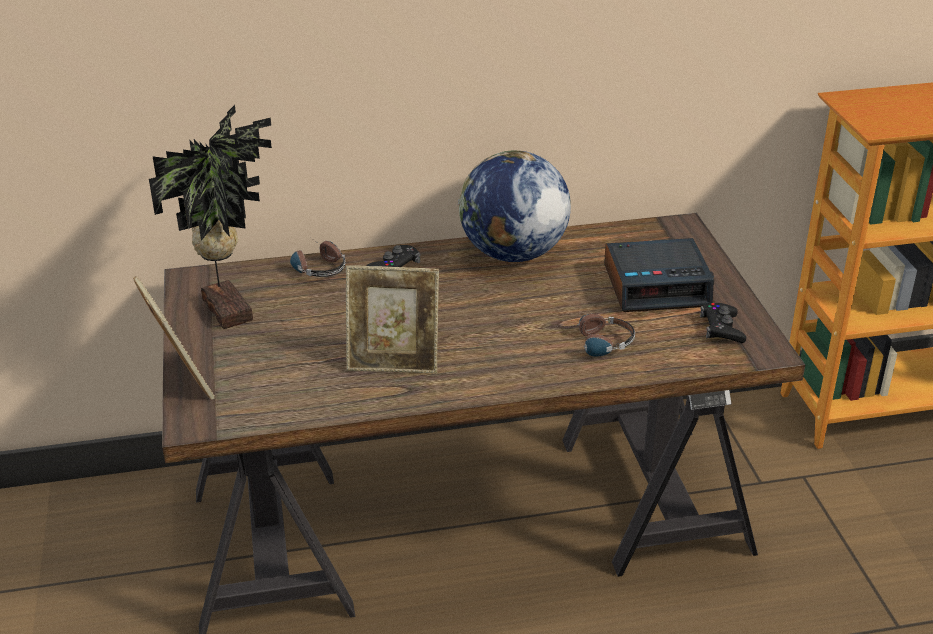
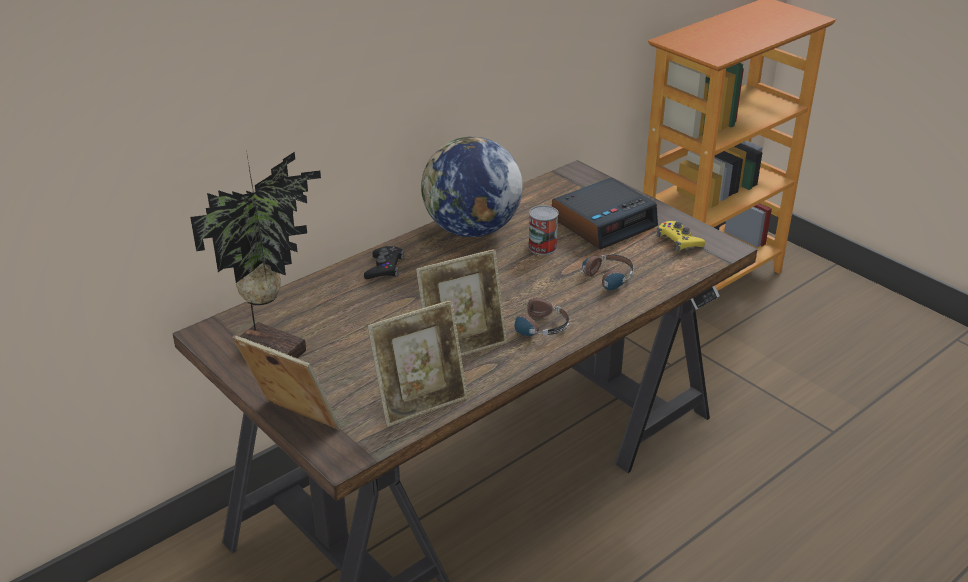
camera: 30 degrees left, 0 degrees up
(304, 401) = (421, 402): none -> picture frame
(316, 266) = (315, 288): headphones -> headphones (532, 325)
(567, 291) = (542, 247): none -> can
(721, 328) = (679, 240): black game controller -> yellow game controller

